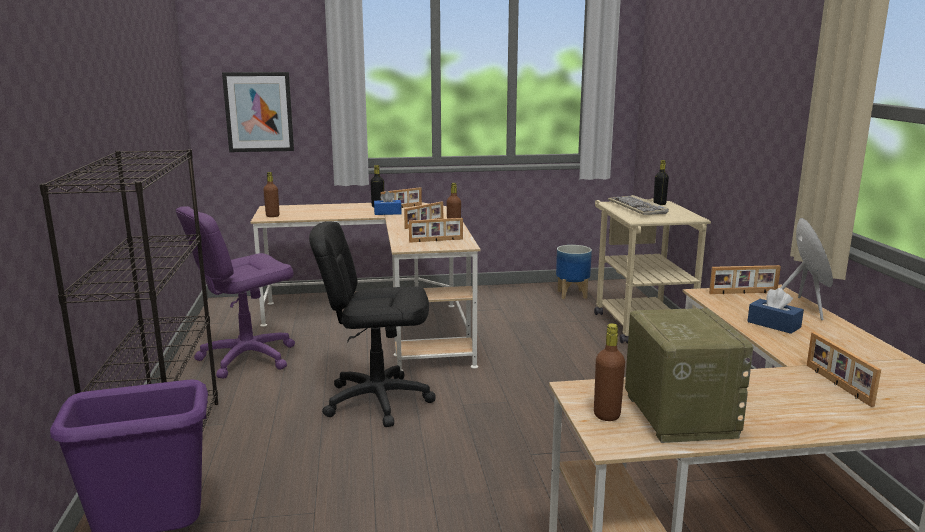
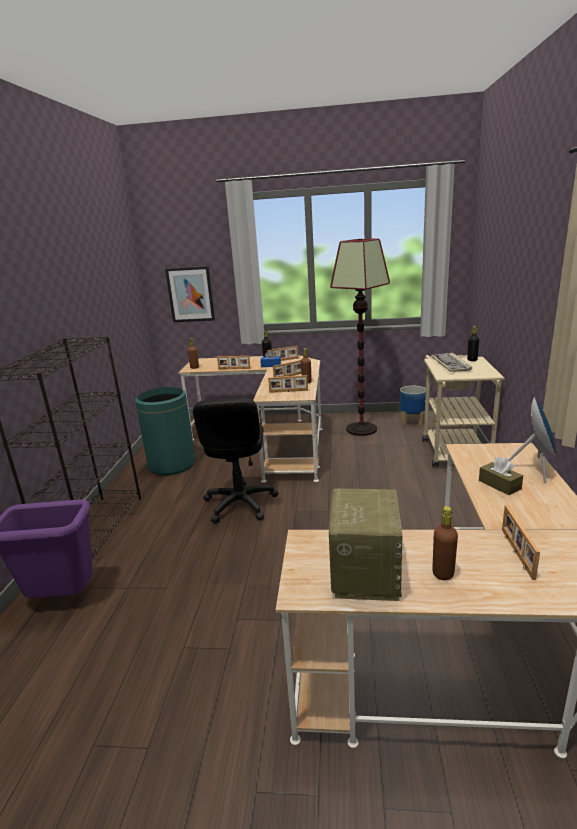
camera: 15 degrees right, 5 degrees up
(247, 358) = (172, 464): purple office chair -> green trash can
(377, 400) = (240, 503): black office chair -> black office chair turned 105 degrees counterclockwise
(509, 304) = (362, 429): none -> floor lamp
(606, 415) = (310, 566): brown bottle -> brown bottle (443, 573)
(743, 293) = (493, 450): picture frame -> picture frame (234, 369)
(773, 324) = (499, 485): blue tissue box -> brown tissue box

